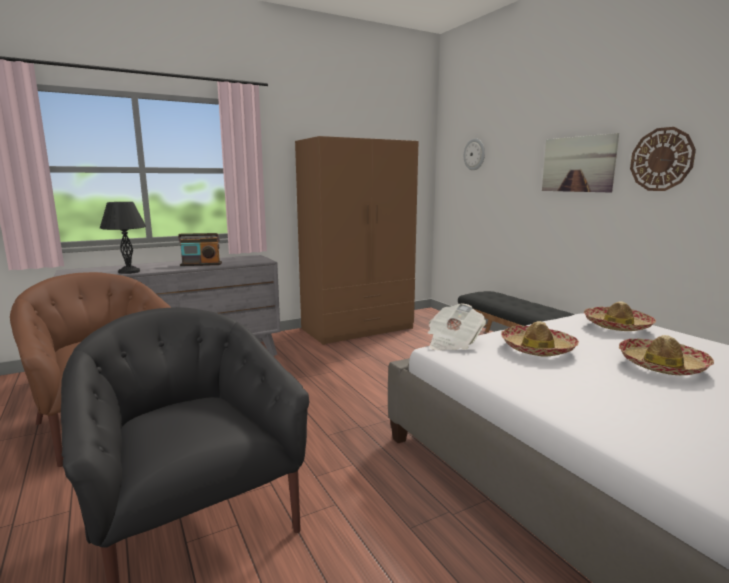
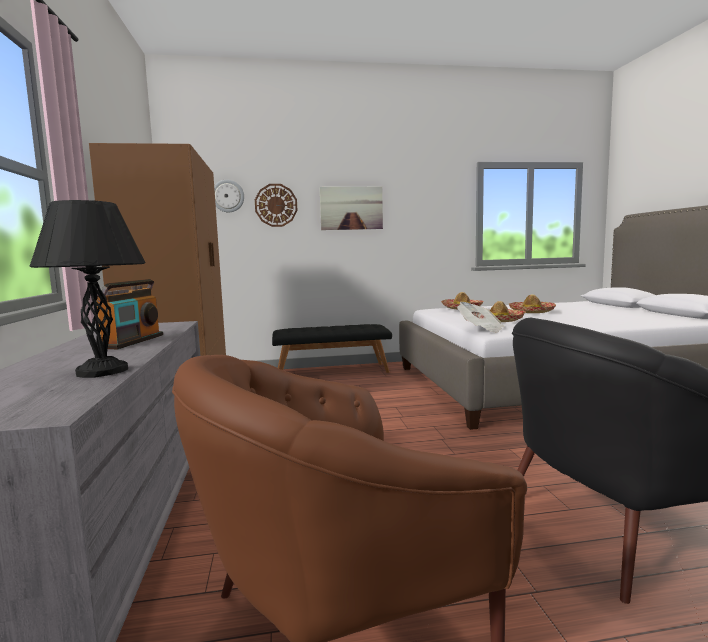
camera: 70 degrees left, 5 degrees down
(661, 159) = (413, 206): wall clock -> wall clock (276, 205)

